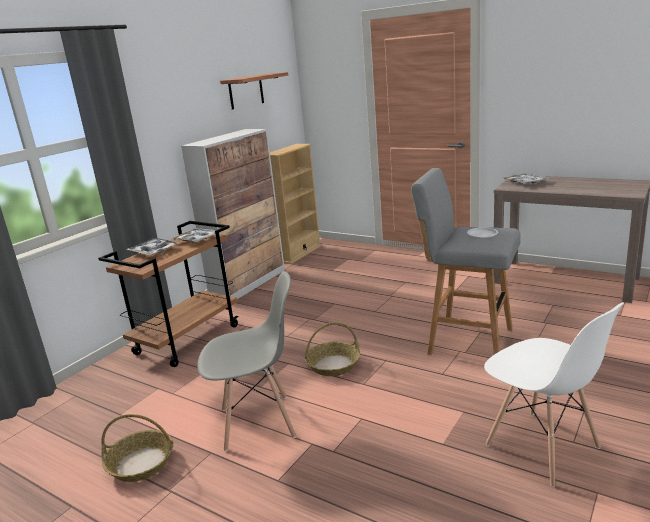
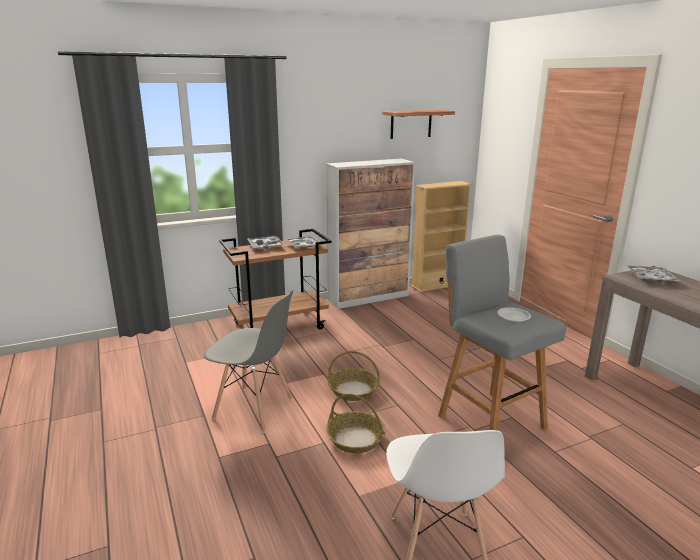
camera: 30 degrees right, 0 degrees up
(141, 463) = (161, 401): basket -> basket (356, 439)

